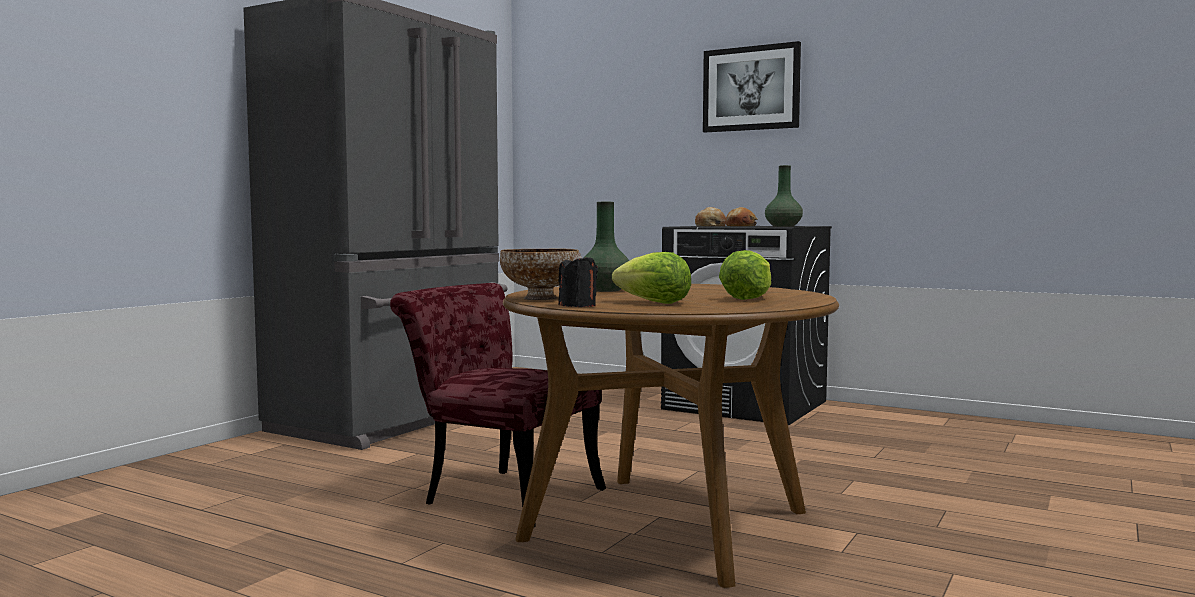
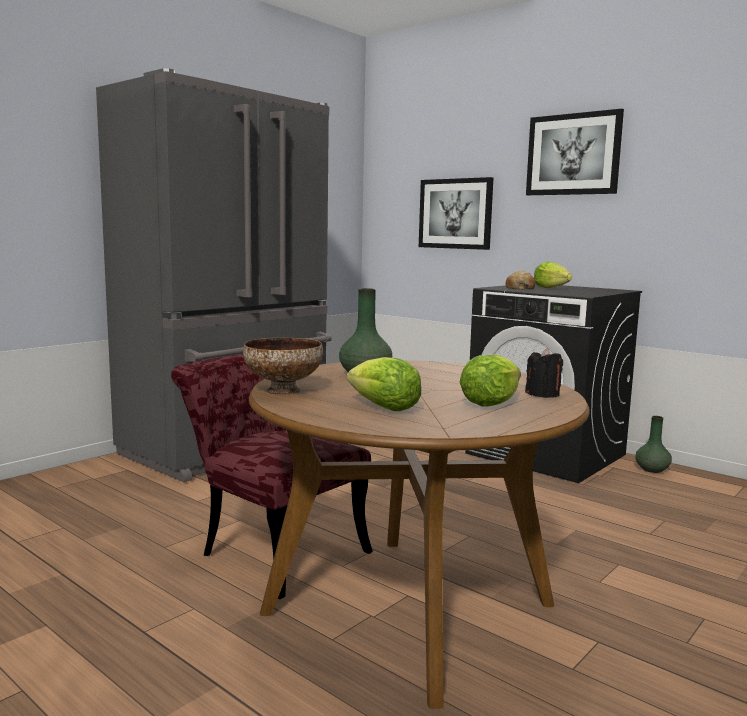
camera: 10 degrees right, 5 degrees up
(578, 306) = (300, 411): black candle -> black candle (543, 394)
(624, 155) = (455, 213): none -> picture
(741, 226) = (551, 288): bread -> lettuce
(784, 226) = (587, 294): green vase -> green vase (652, 469)

